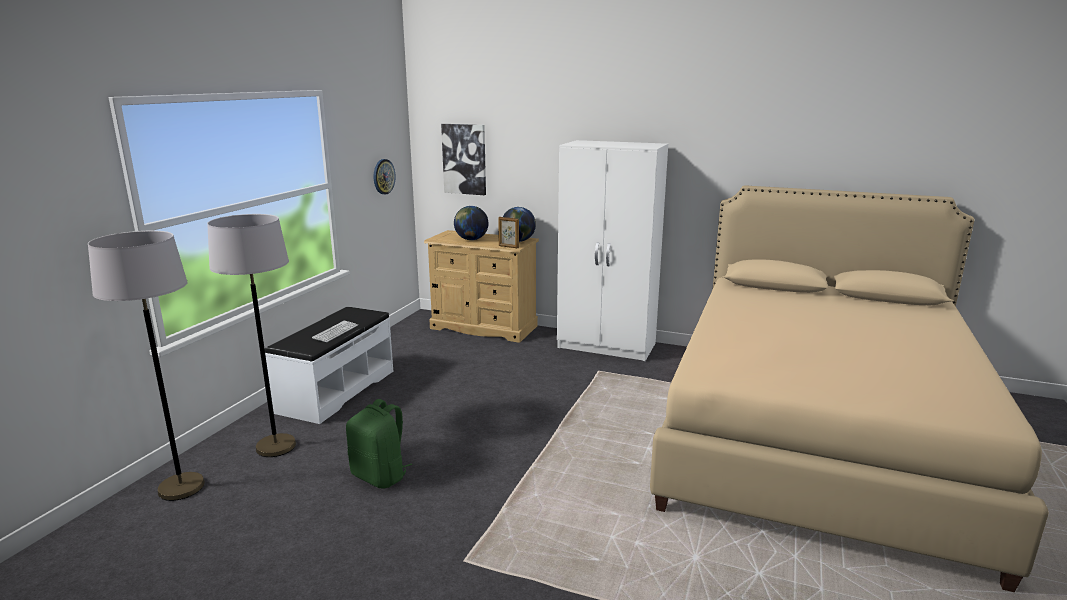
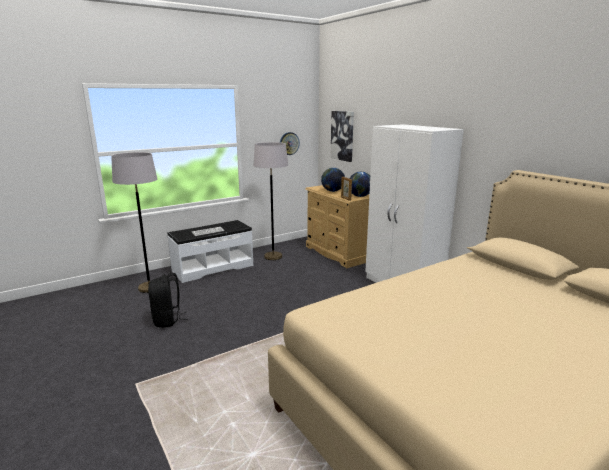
camera: 35 degrees right, 0 degrees up
(181, 488) = (92, 294): grey floor lamp -> grey floor lamp (273, 256)
(380, 476) = (168, 320): green backpack -> black backpack

